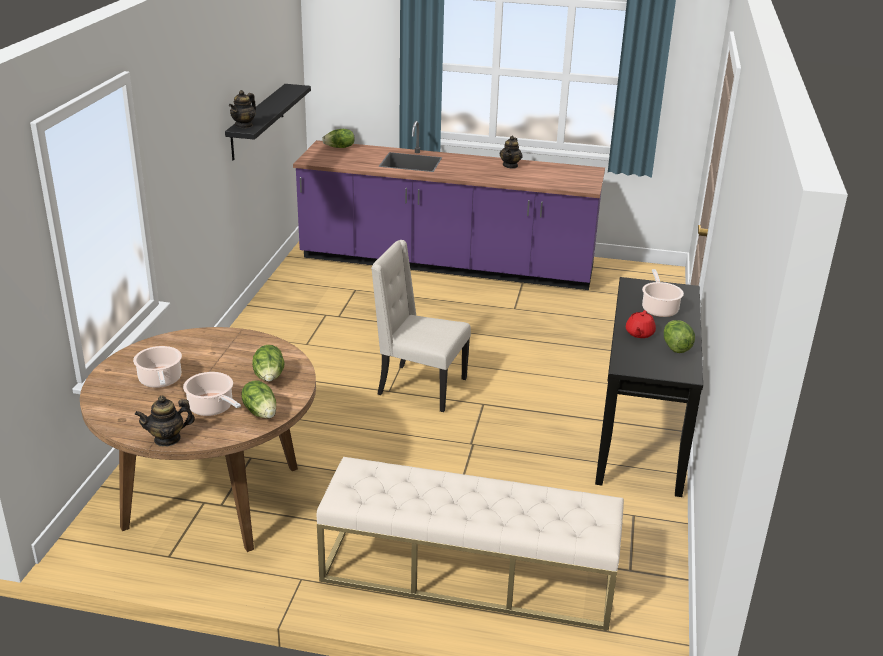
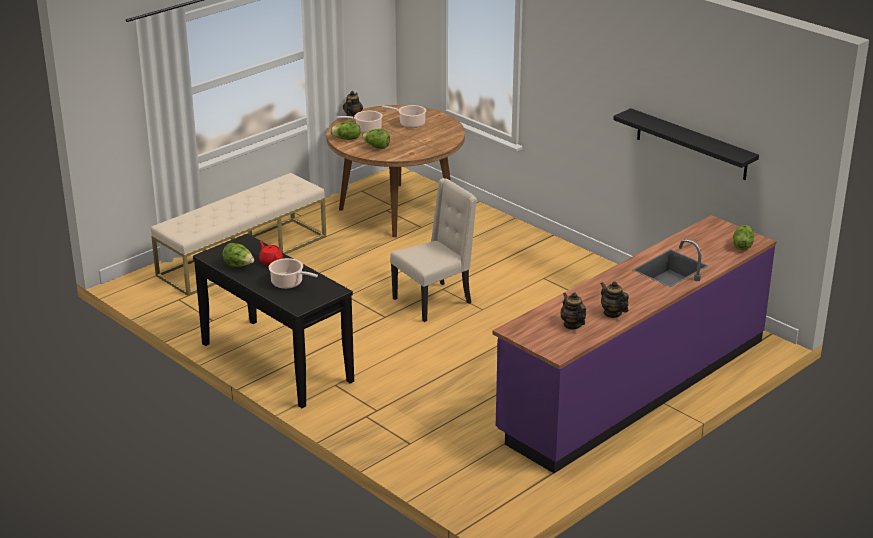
camera: 125 degrees right, 0 degrees up
(244, 125) = (638, 116): teapot -> teapot (572, 325)

